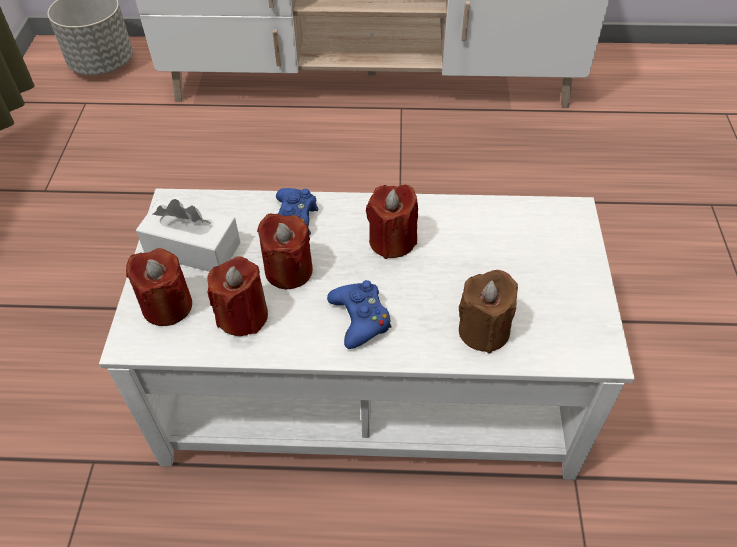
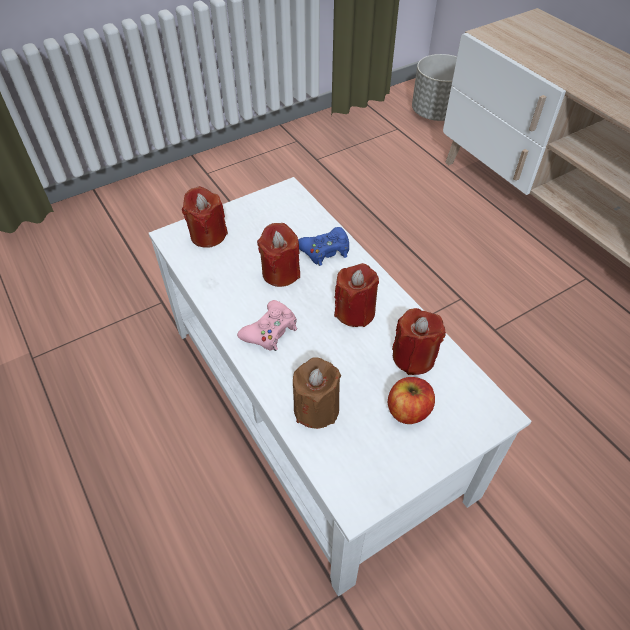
camera: 55 degrees right, 0 degrees up
(193, 249) = (260, 220): white tissue box -> none
(243, 316) = (227, 272): red candle -> red candle (413, 357)
(360, 319) = (270, 331): blue game controller -> pink game controller
(532, 266) = (408, 410): none -> apple

